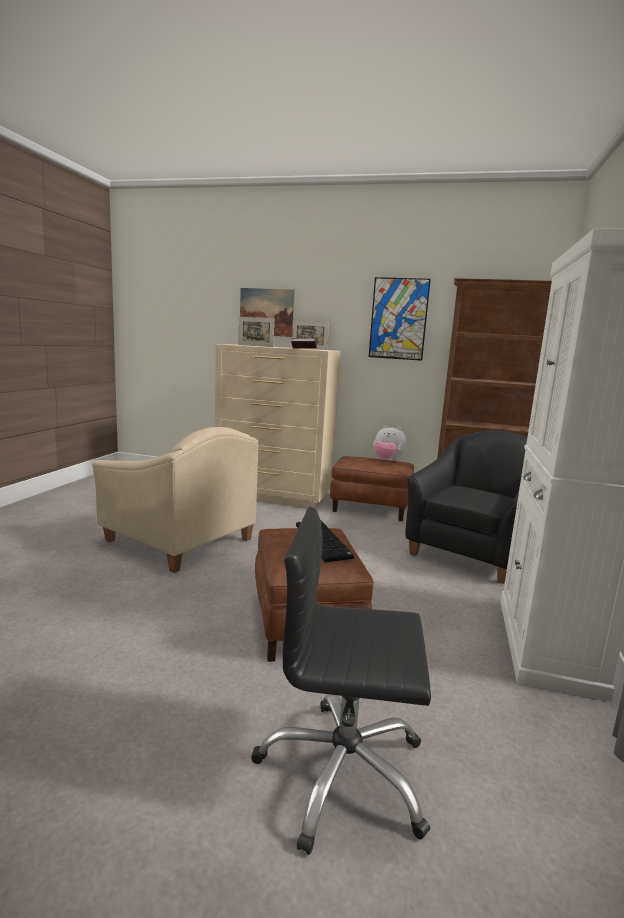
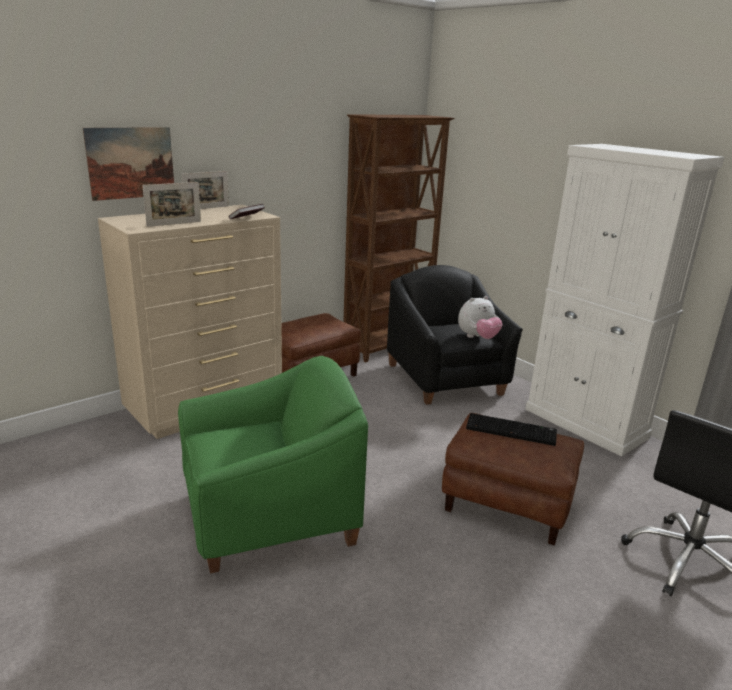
camera: 55 degrees left, 10 degrees up
(177, 541) = (270, 517): beige armchair -> green armchair
(387, 460) = (311, 318): plush toy -> plush toy (477, 338)
(398, 319) = (296, 157): picture -> none

